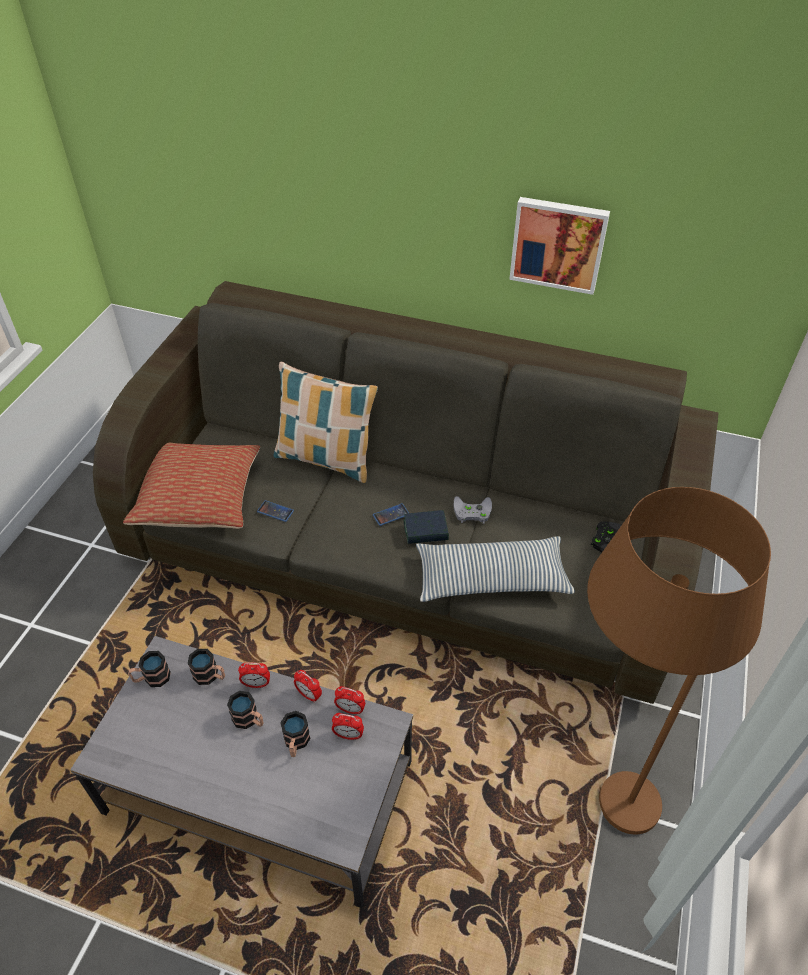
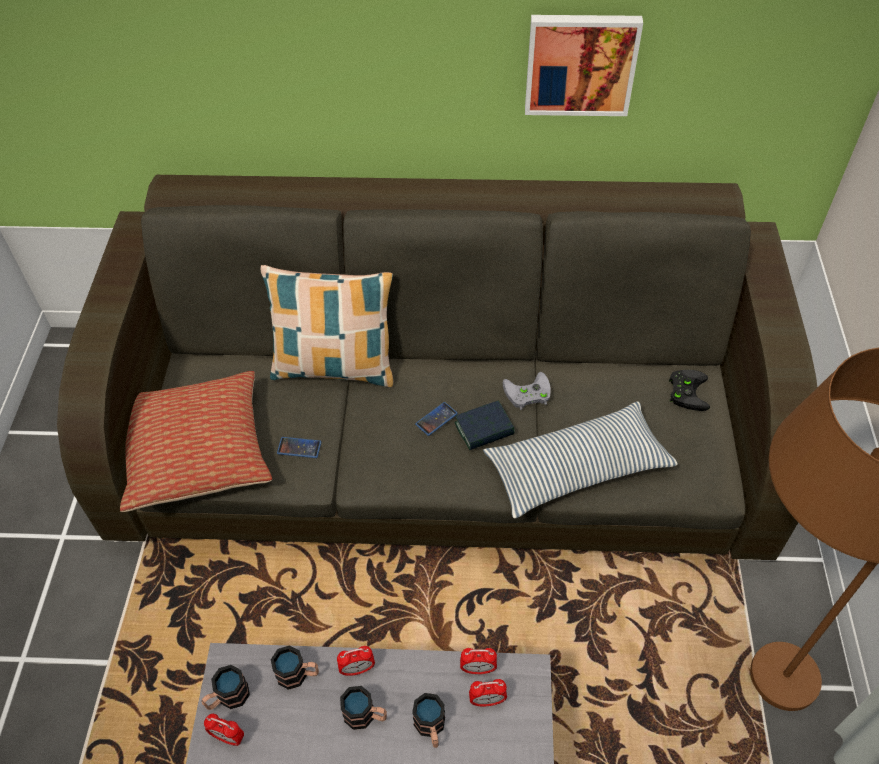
camera: 15 degrees left, 5 degrees up
(309, 695) = (424, 665): alarm clock -> alarm clock (228, 737)

